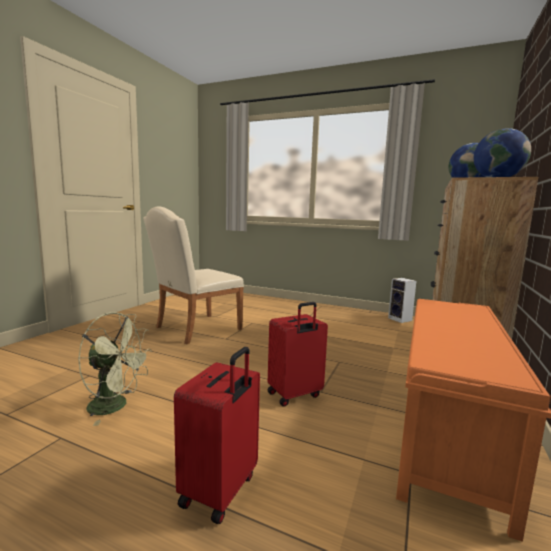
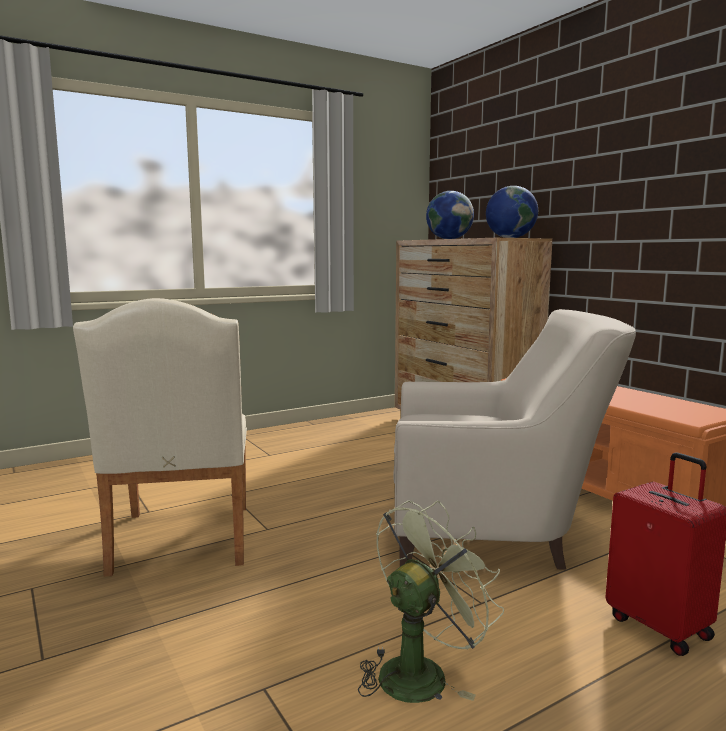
camera: 55 degrees left, 0 degrees up
(295, 395) = (496, 535): red suitcase -> beige armchair
(401, 319) = (360, 421): speaker -> none

